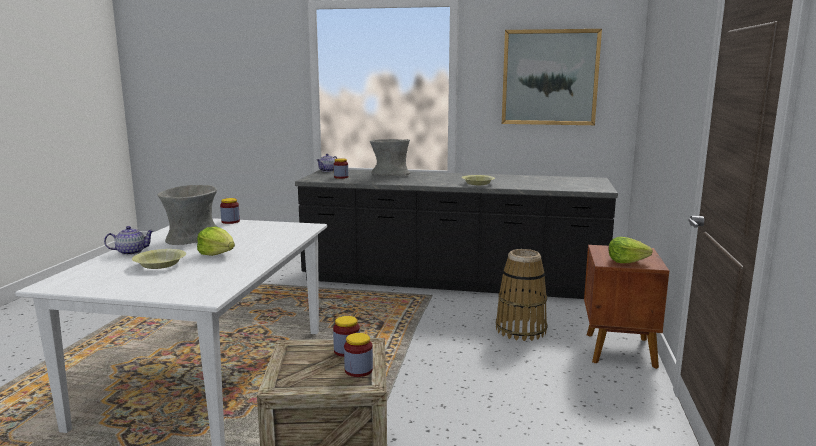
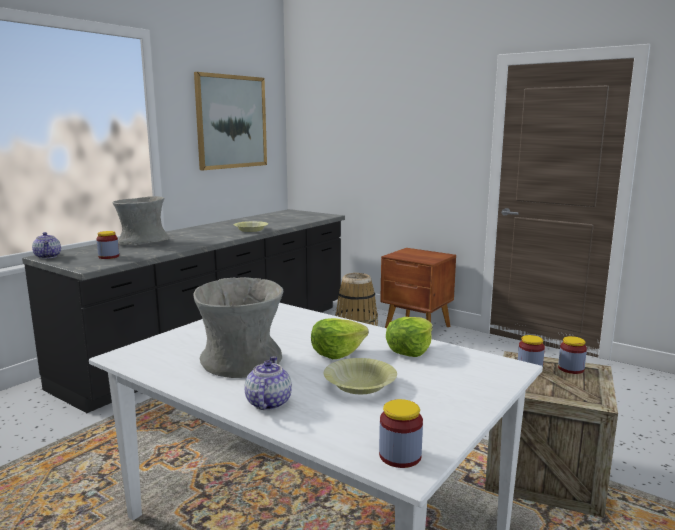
camera: 65 degrees left, 0 degrees up
(230, 221) = (173, 336): jar -> jar (400, 456)
(626, 261) = (430, 257): lettuce -> lettuce (409, 350)

